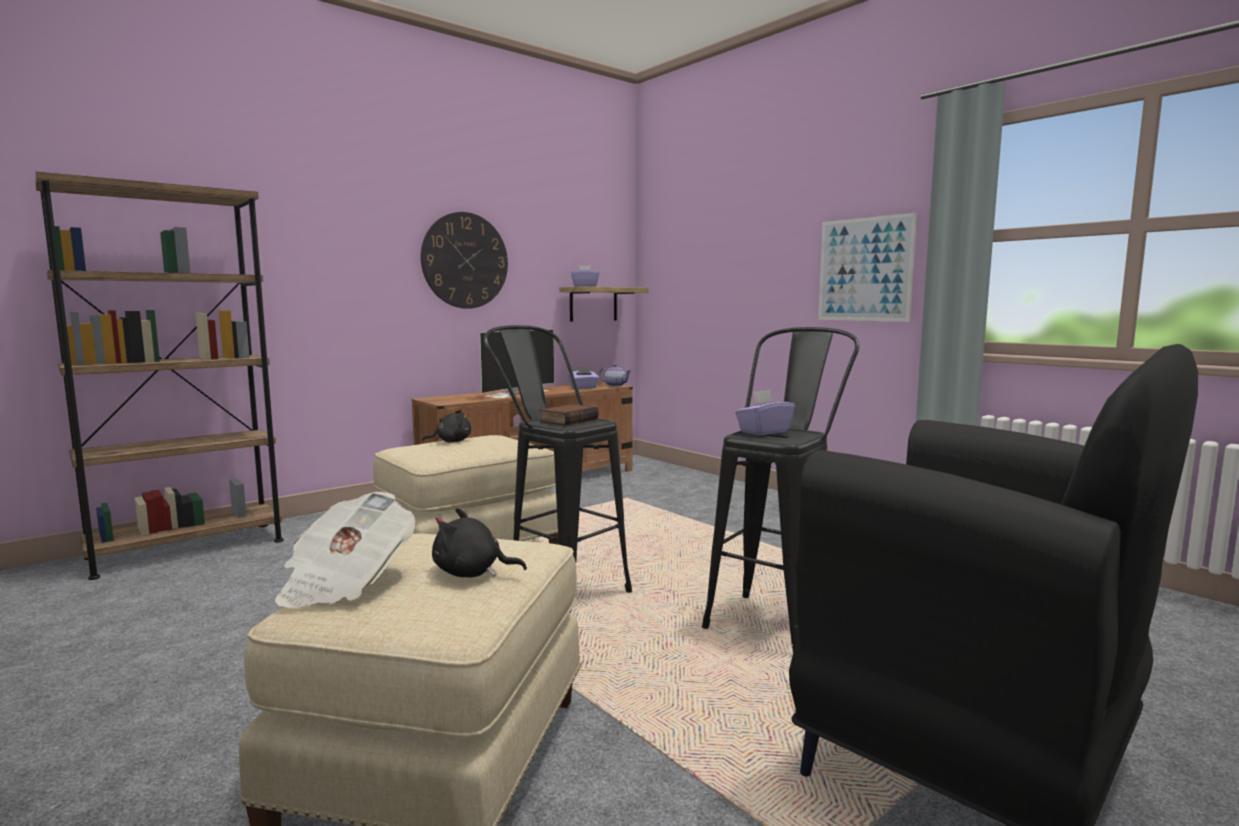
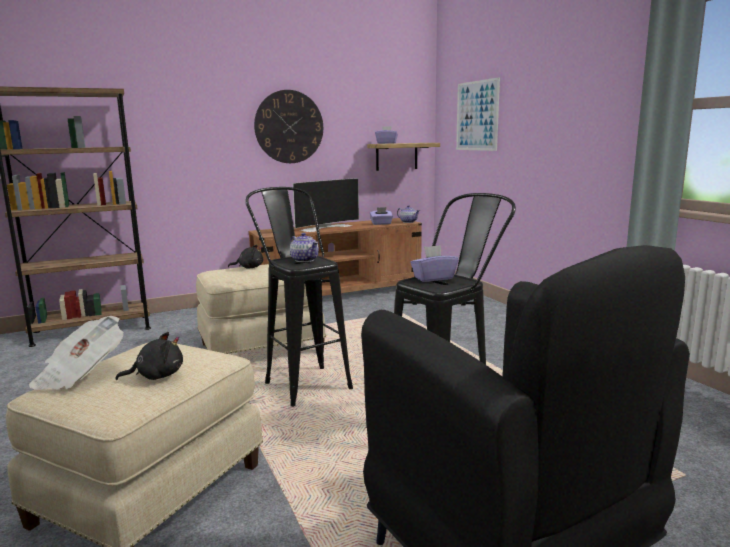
camera: 15 degrees right, 5 degrees up
(472, 573) = (157, 376): black plush toy -> black plush toy turned 135 degrees clockwise
(568, 420) = (304, 260): book -> teapot
(864, 269) = (595, 131): picture -> picture (477, 116)

